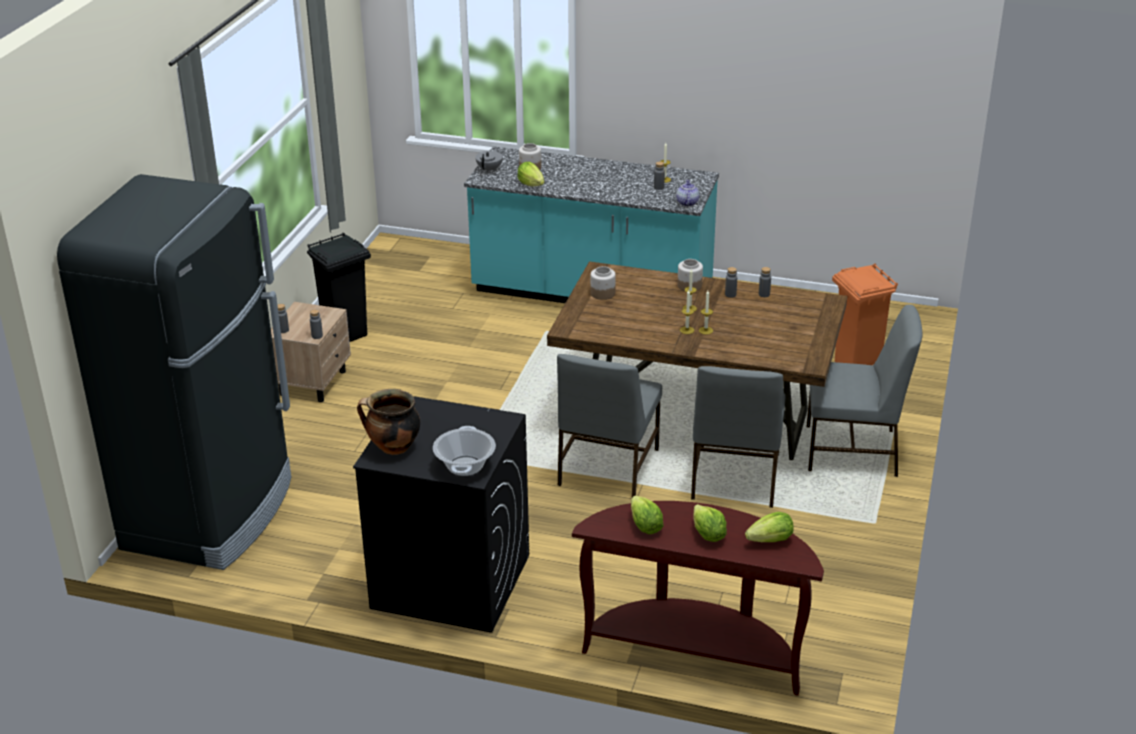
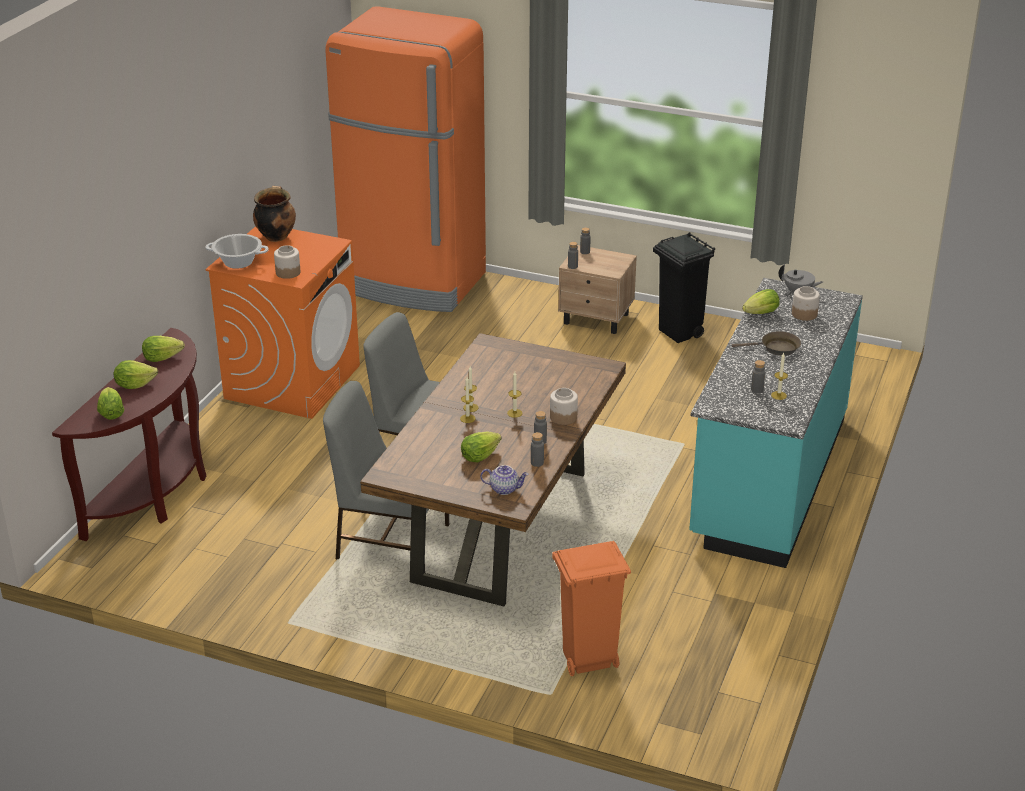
camera: 95 degrees right, 0 degrees up
(211, 513) = (413, 283): black fridge -> orange fridge
(450, 581) = (292, 381): black washing machine -> orange washing machine
(590, 179) = (776, 348): none -> brown frying pan
(602, 293) = (554, 365): jar -> jar (288, 272)
(686, 203) = (715, 405): teapot -> teapot (504, 489)
(764, 321) = (479, 456): none -> lettuce
(853, 451) = (417, 629): grey chair -> none

